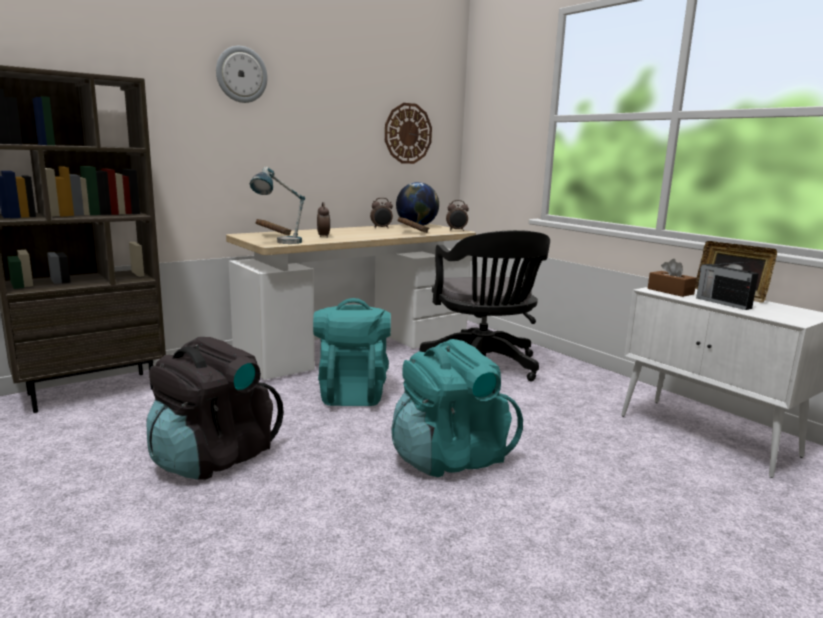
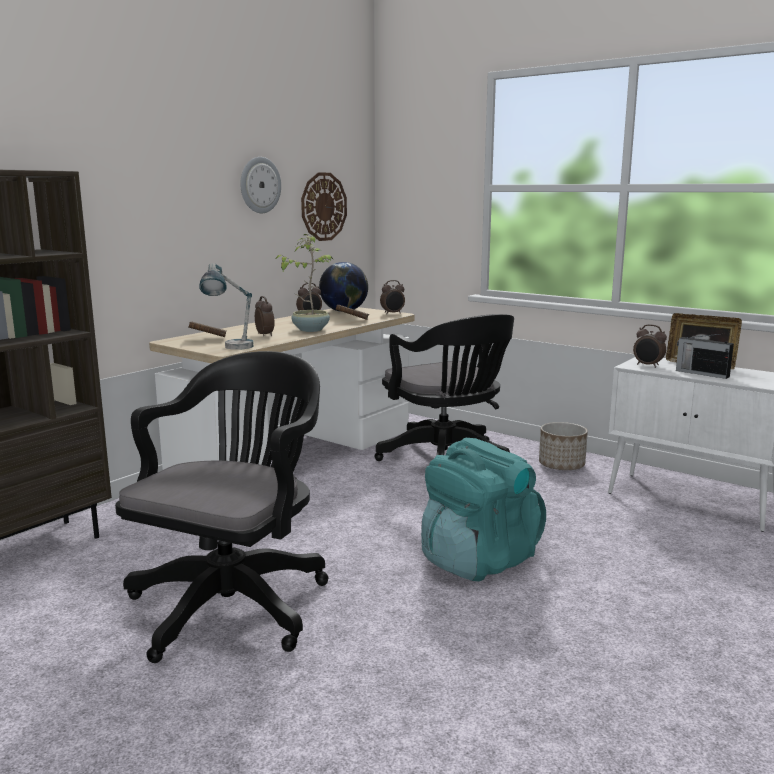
camera: 15 degrees left, 0 degrees up
(213, 457) = (235, 601): black backpack -> black office chair
(241, 74) = (155, 153): wall clock -> wall clock (259, 185)
(352, 392) = (330, 508): turquoise backpack -> none
(367, 236) = (310, 329): none -> potted plant
(590, 384) = (561, 465): none -> planter
(670, 291) = (648, 365): brown tissue box -> alarm clock

